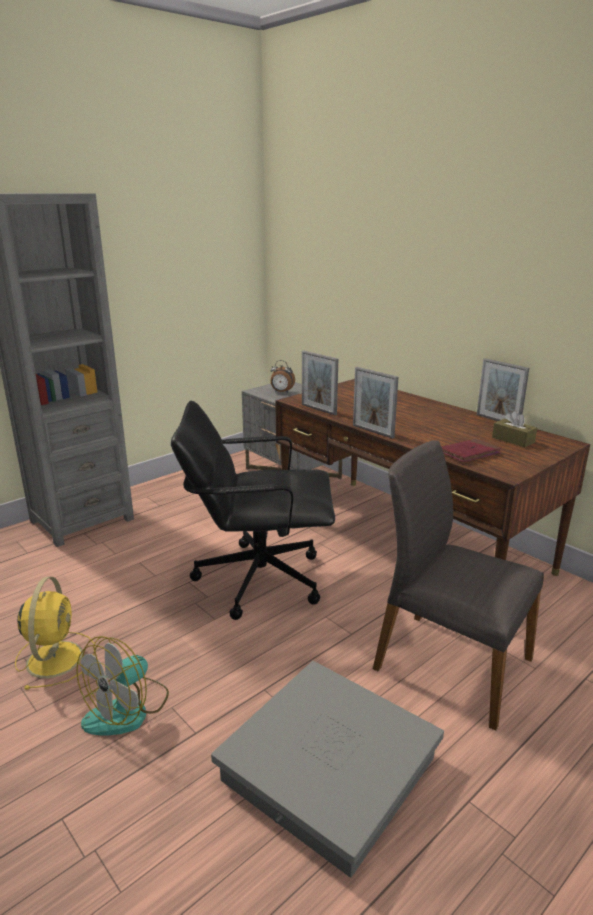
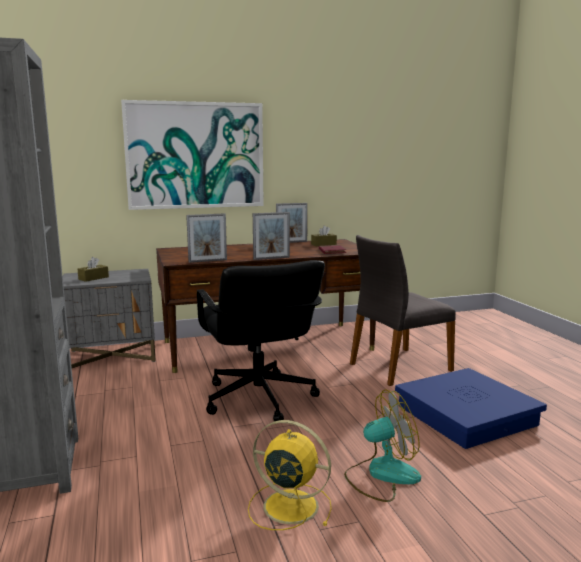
camera: 65 degrees left, 10 degrees down
(127, 709) = (381, 475): fan -> fan turned 75 degrees counterclockwise
(258, 578) = (258, 399): black office chair -> black office chair turned 45 degrees counterclockwise
(281, 392) = (93, 278): alarm clock -> brown tissue box
(328, 768) = (465, 415): grey storage box -> blue storage box
(406, 274) = (195, 155): none -> picture

